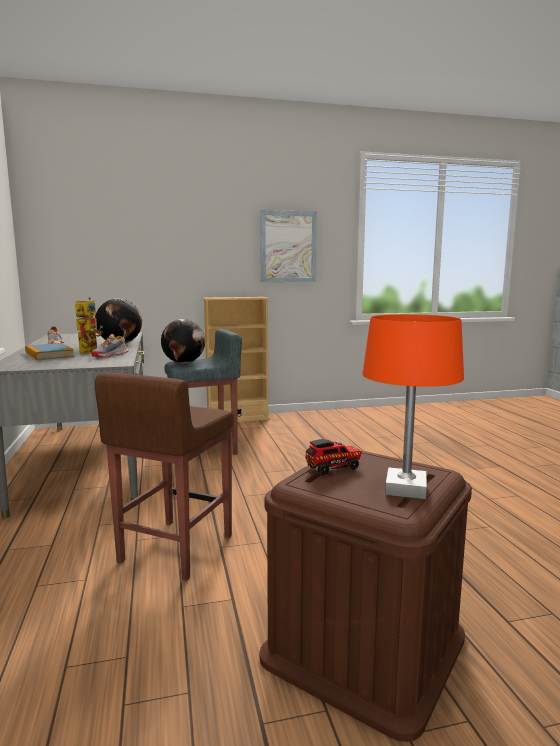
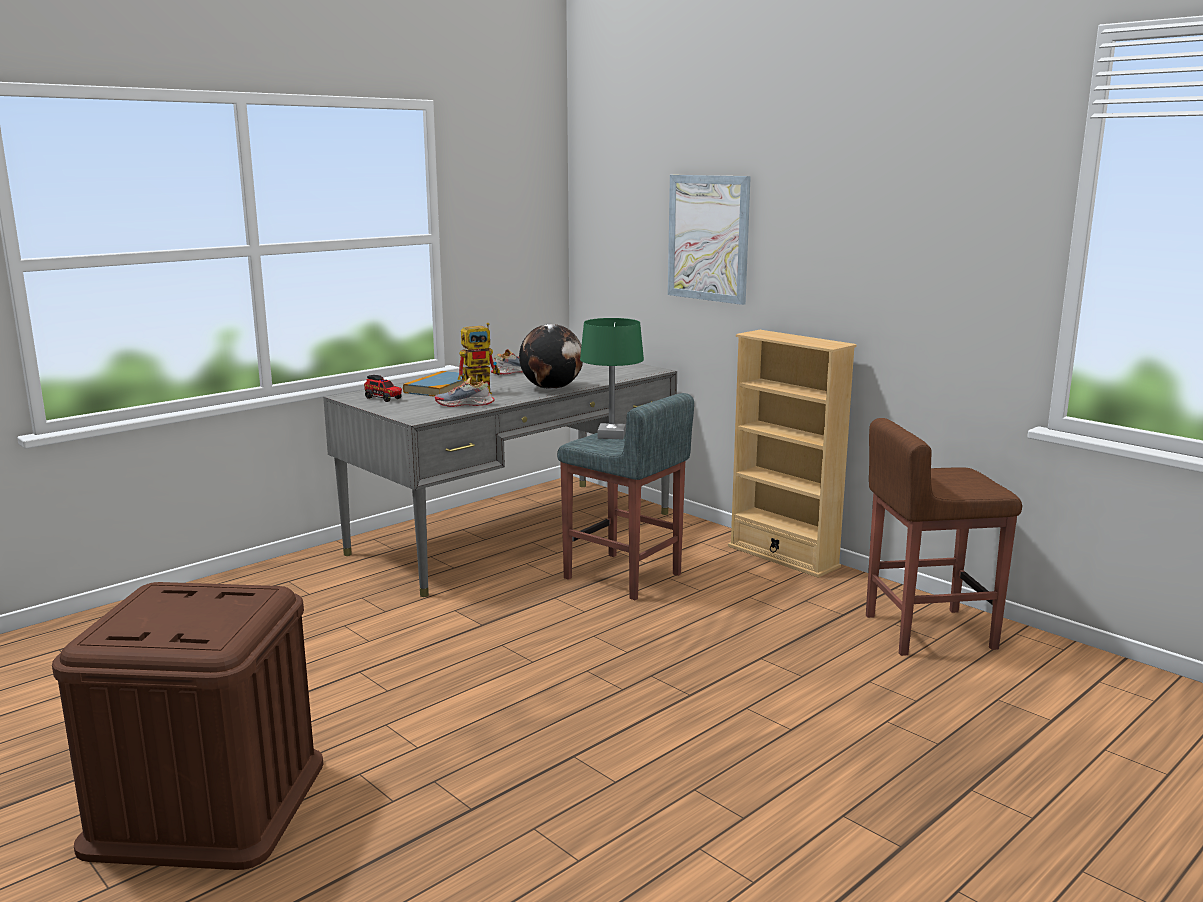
camera: 60 degrees right, 5 degrees up
(175, 549) = (338, 650): brown stool -> brown stool (927, 631)
(184, 363) = (612, 435): globe -> green table lamp
(288, 247) = (913, 248): picture -> picture (708, 238)
(334, 468) = (204, 594): toy truck -> toy truck (384, 398)
(406, 489) = (151, 633): orange table lamp -> none

